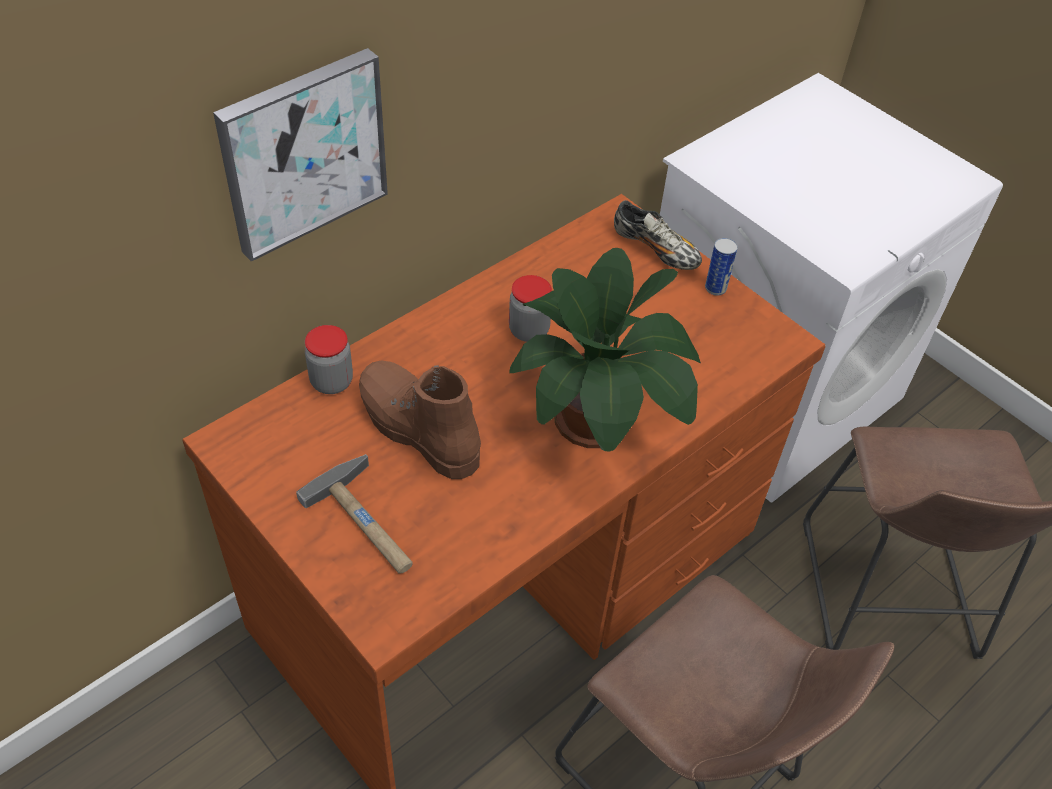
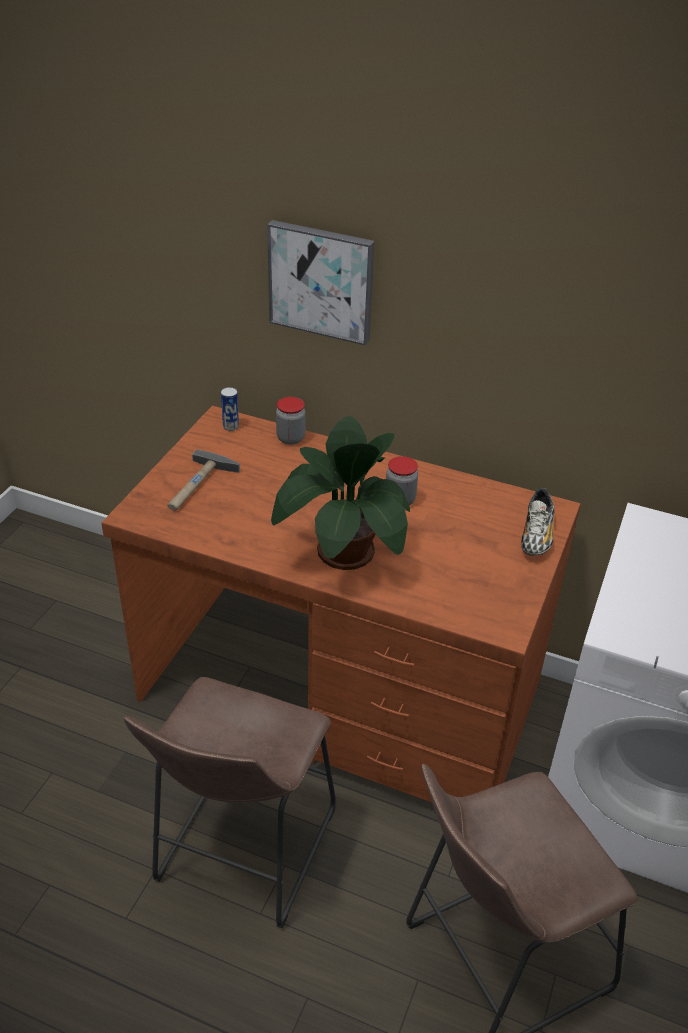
camera: 65 degrees right, 10 degrees down
(418, 430) = (279, 482): brown boot -> none
(715, 288) = (526, 577): can -> can (231, 426)

